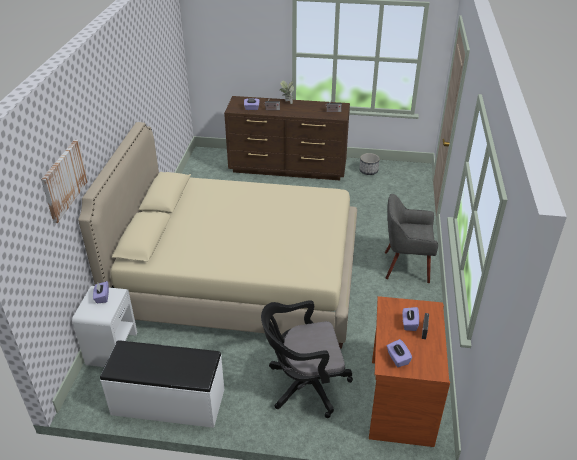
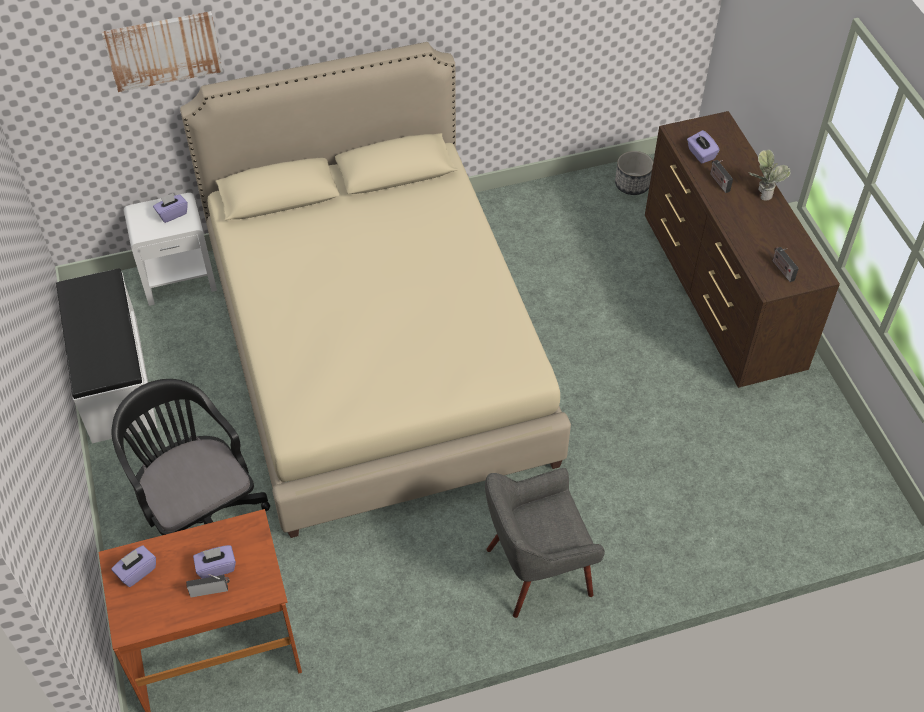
camera: 65 degrees right, 15 degrees up
(368, 171) = (805, 422): planter -> planter (632, 184)
(405, 266) = (537, 570): grey armchair -> grey armchair turned 90 degrees counterclockwise

